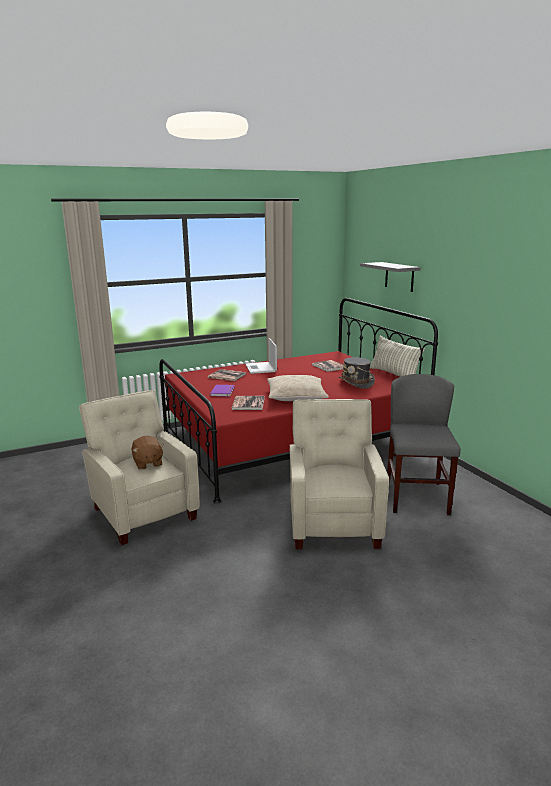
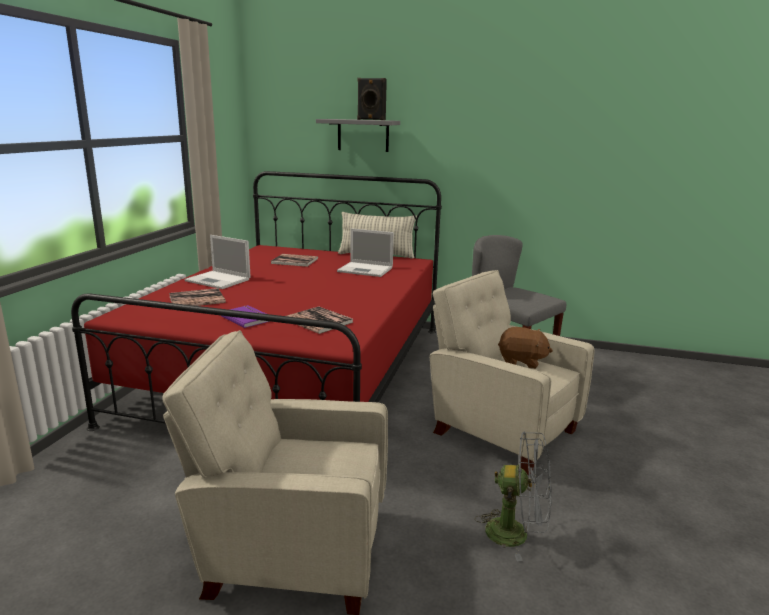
camera: 50 degrees left, 0 degrees up
(148, 463) = (317, 455): brown plush toy -> brown plush toy (522, 361)
(230, 564) = (516, 533): none -> grey fan
(296, 396) = (347, 298): beige pillow -> none
(356, 383) = (366, 270): grey hat -> laptop
(395, 265) = (371, 119): none -> black speaker

